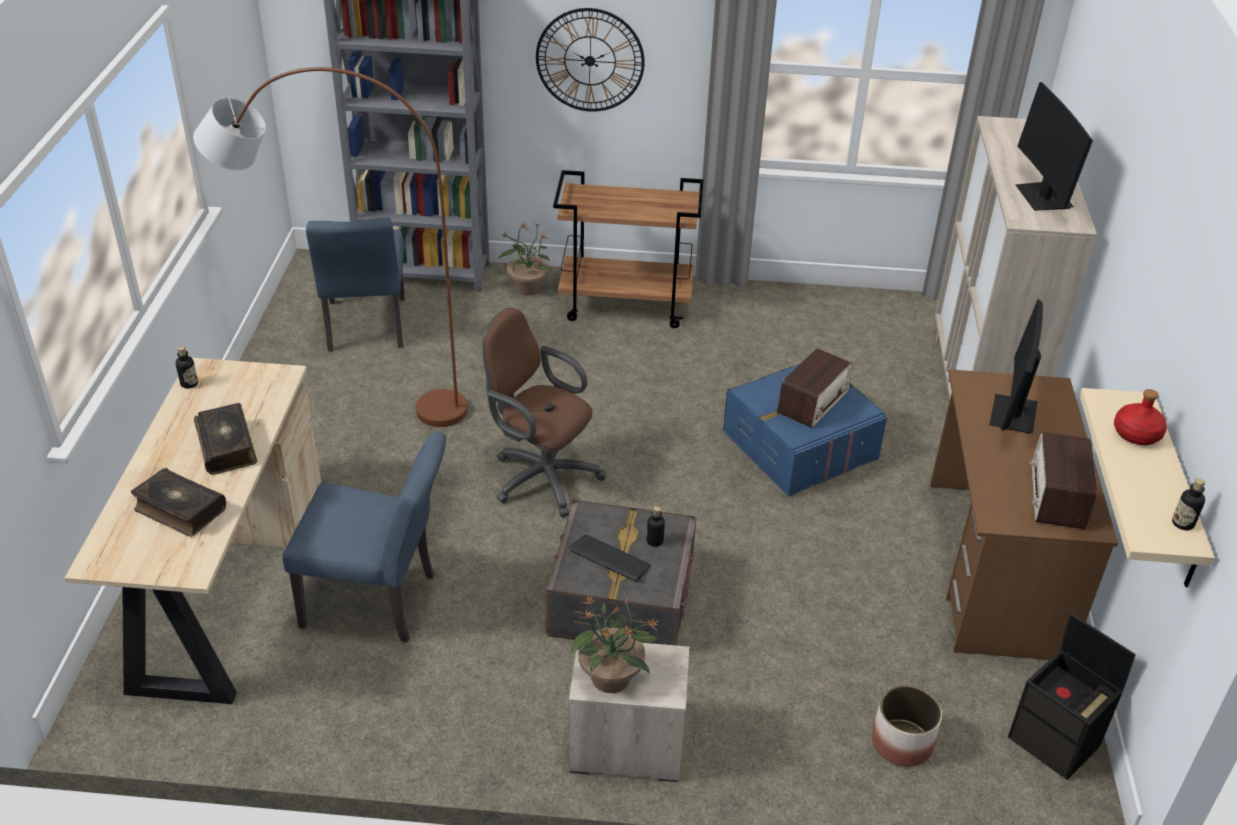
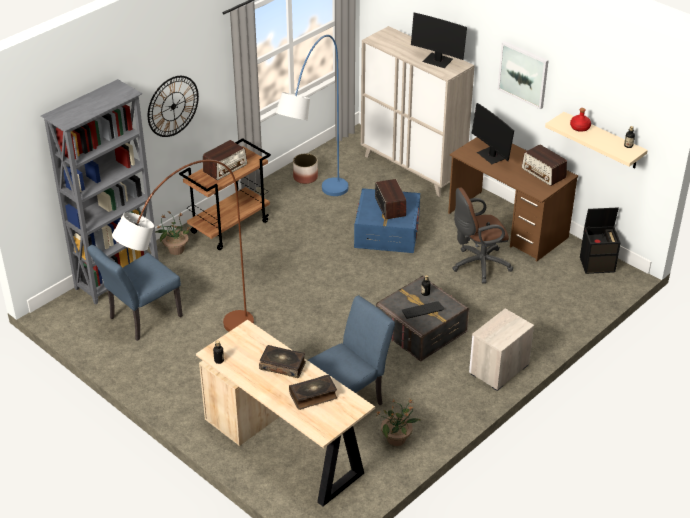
camera: 50 degrees left, 0 degrees up
(365, 329) = (141, 319): blue chair -> blue chair turned 105 degrees clockwise
(540, 476) = (321, 315): brown office chair -> brown office chair (478, 265)
(611, 678) = (502, 335): potted plant -> potted plant (397, 439)
(631, 201) = (225, 168): none -> radio
(743, 362) = (314, 216): none -> blue floor lamp
(901, 743) = (564, 300): planter -> planter (305, 177)
(1141, 283) = (523, 74): none -> picture

